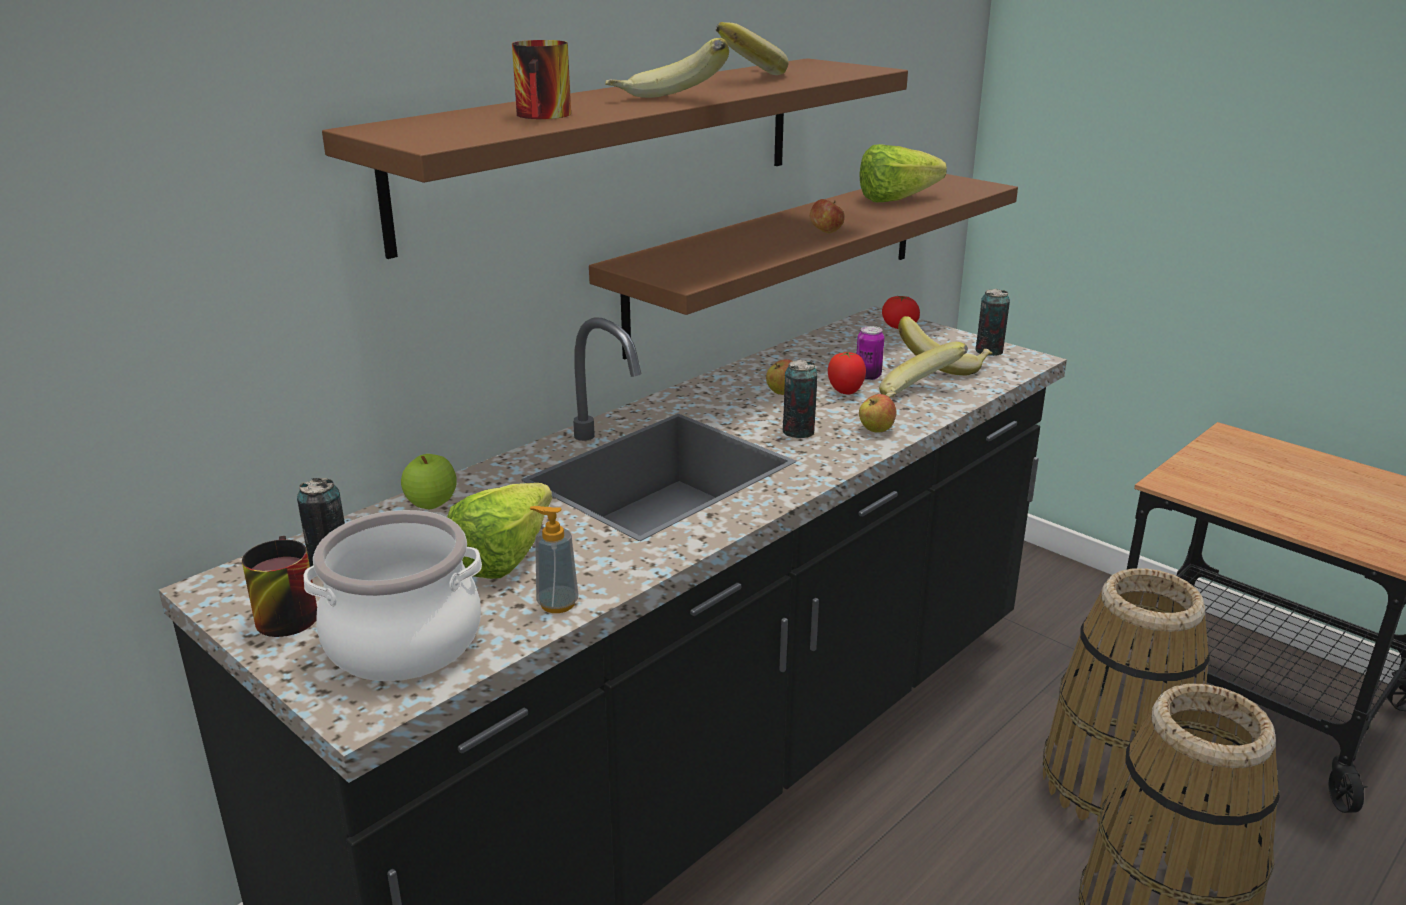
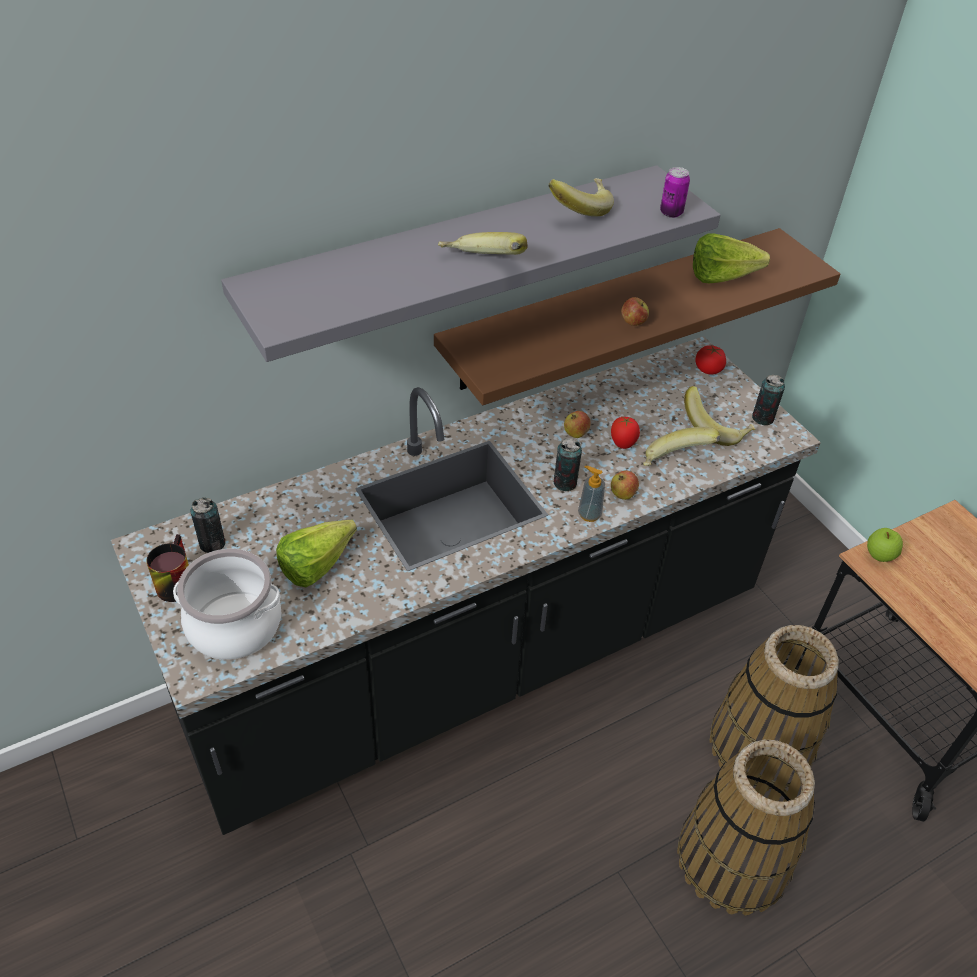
camera: 15 degrees right, 20 degrees up
(431, 505) = (290, 500): apple -> apple (879, 555)
(547, 116) = (381, 282): mug -> none
(557, 604) = (334, 617): soap dispenser -> soap dispenser (589, 514)
(609, 147) = (457, 256): brown shelf -> grey shelf
(868, 376) = (650, 428): can -> can (671, 213)

